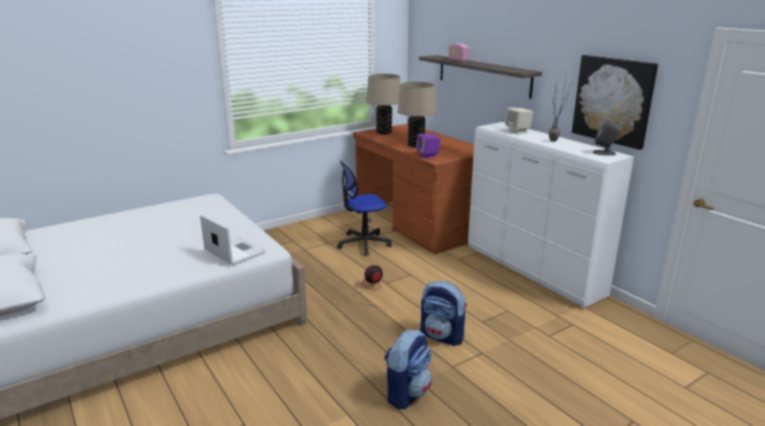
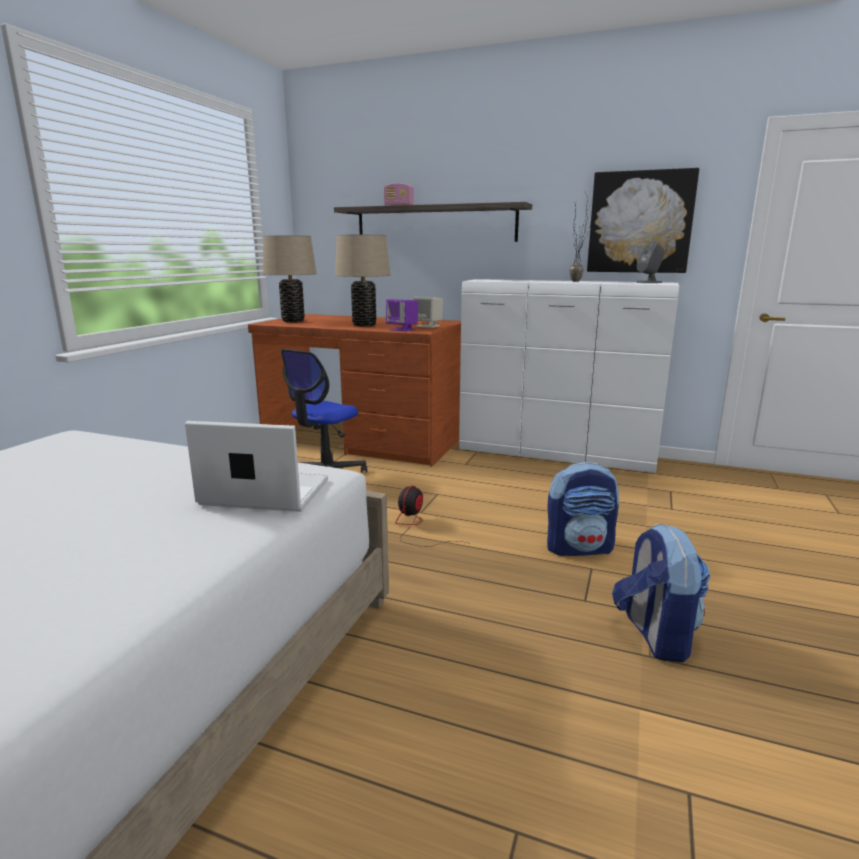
camera: 35 degrees left, 5 degrees down
(518, 131) = (518, 280): beige speaker -> beige speaker (428, 326)

